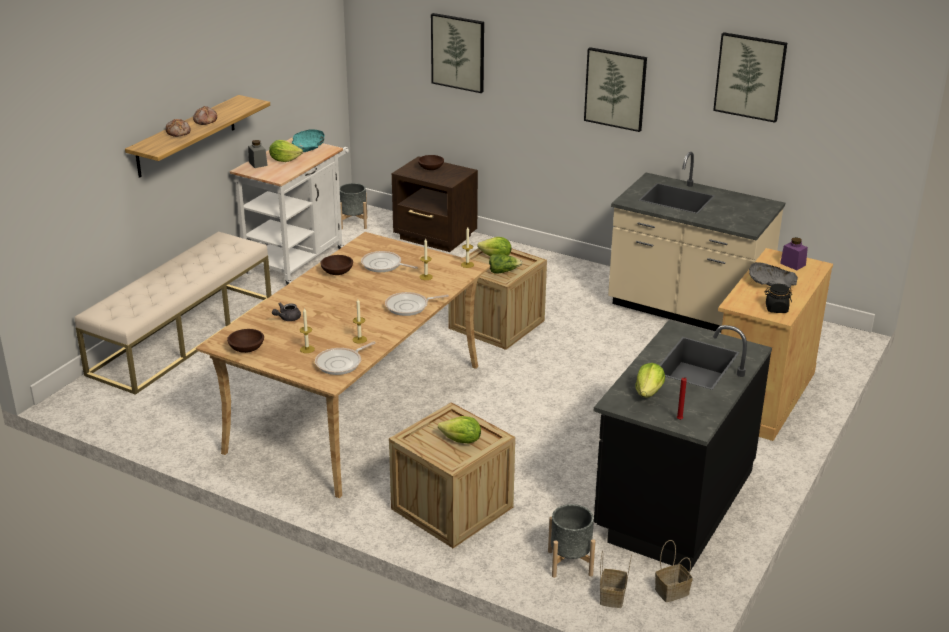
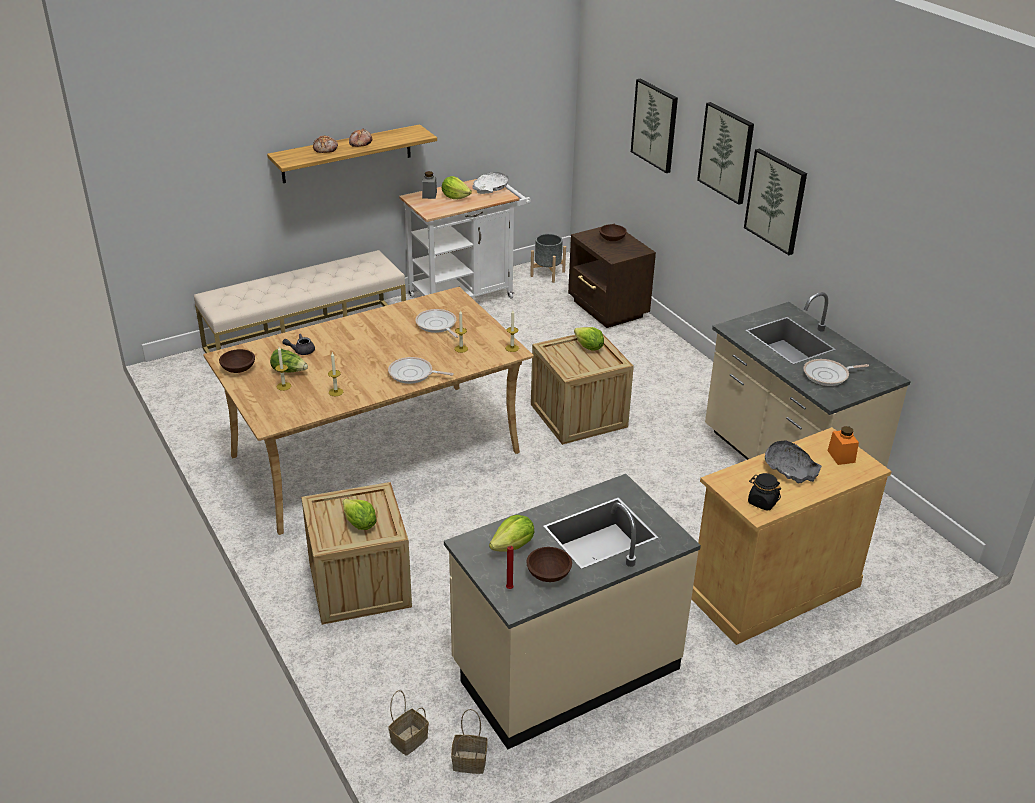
camera: 30 degrees right, 5 degrees up
(308, 147) = (490, 189): turquoise bowl -> white bowl
(337, 272) = (391, 319): brown bowl -> brown bowl (549, 573)
(341, 363) = (295, 410): frying pan -> frying pan (828, 375)
(503, 271) = (580, 365): lettuce -> lettuce (289, 371)
(570, 563) = (406, 686): grey planter -> none
(672, 502) = (564, 667): black counter -> beige counter
(750, 76) = (899, 223): picture -> picture (726, 152)
(793, 264) = (841, 456): purple jar -> orange jar

